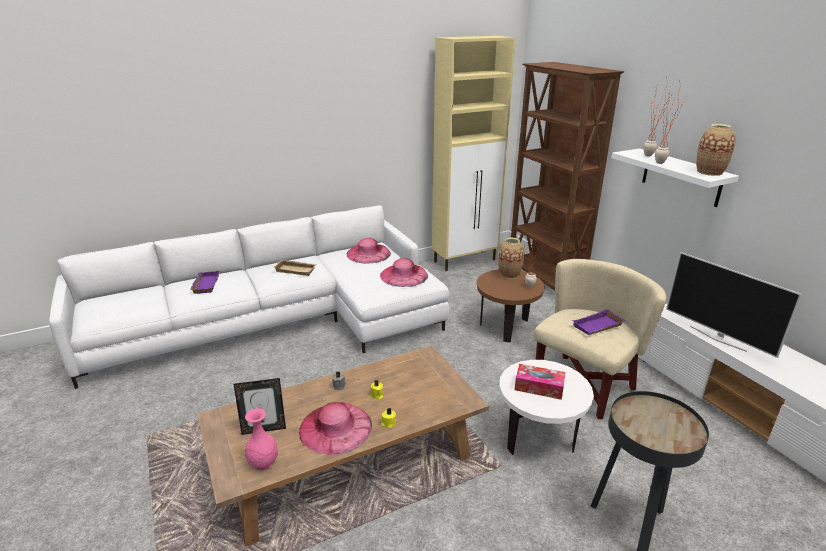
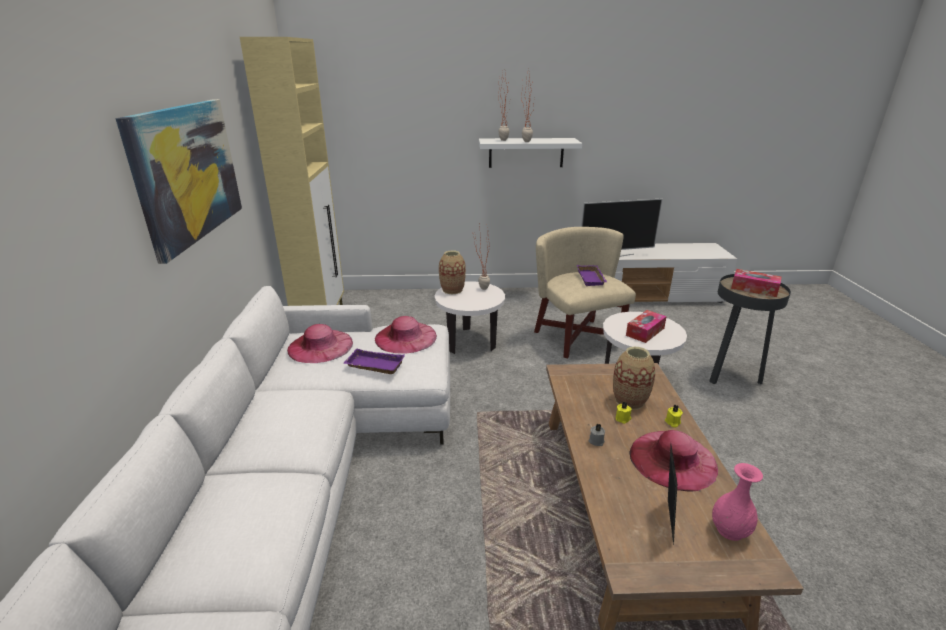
camera: 65 degrees left, 0 degrees up
(205, 284) = (227, 528): purple tray -> purple tray (373, 366)
(296, 270) = (297, 411): beige tray -> none
(337, 120) = (188, 173): none -> picture
(506, 327) = (470, 341): brown side table -> white side table
(544, 279) = (410, 298): brown bookcase -> none
(656, 424) = (754, 289): none -> tissue box
(709, 172) = (562, 139): vase -> vase (629, 400)

